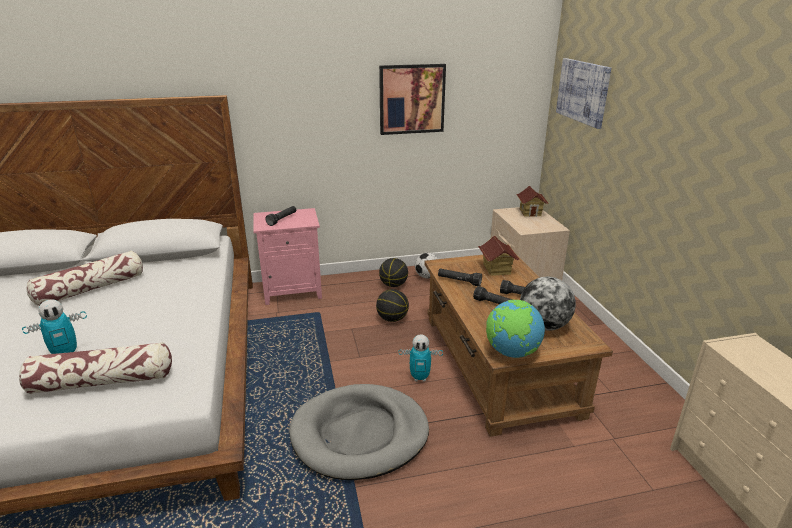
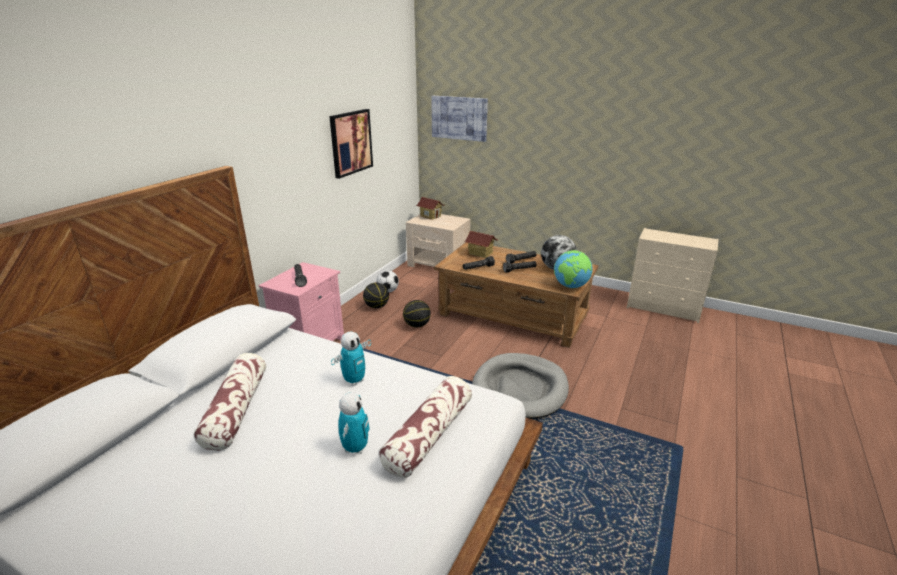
camera: 50 degrees left, 0 degrees up
(420, 378) = (493, 344): toy robot -> toy robot (354, 380)

